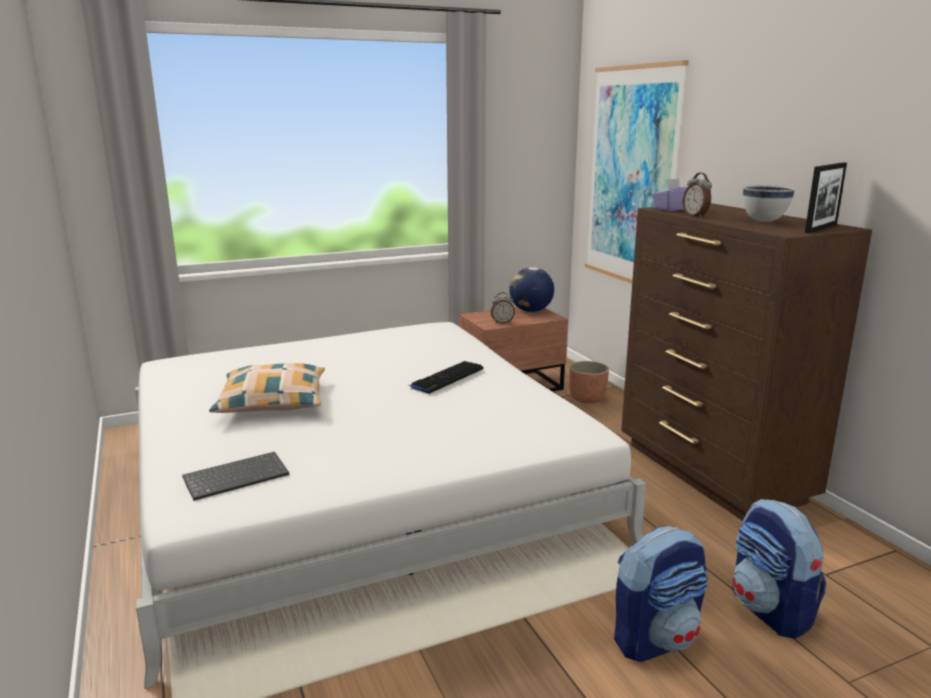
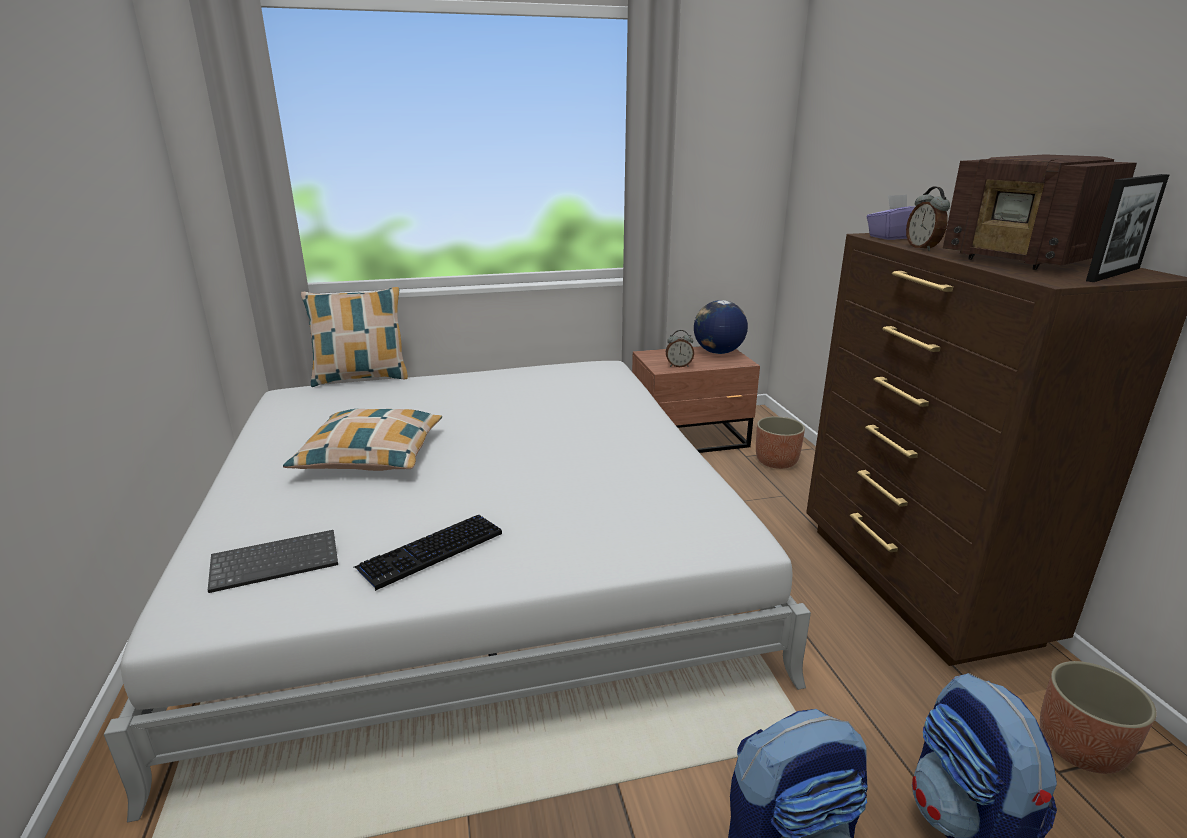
camera: 10 degrees right, 5 degrees up
(227, 347) = (361, 378): none -> pillow
(446, 378) = (585, 438): keyboard -> keyboard (431, 551)
(632, 176) = (854, 191): picture -> none
(764, 221) = (1024, 260): white bowl -> radio
(838, 559) = (1081, 748): none -> planter

